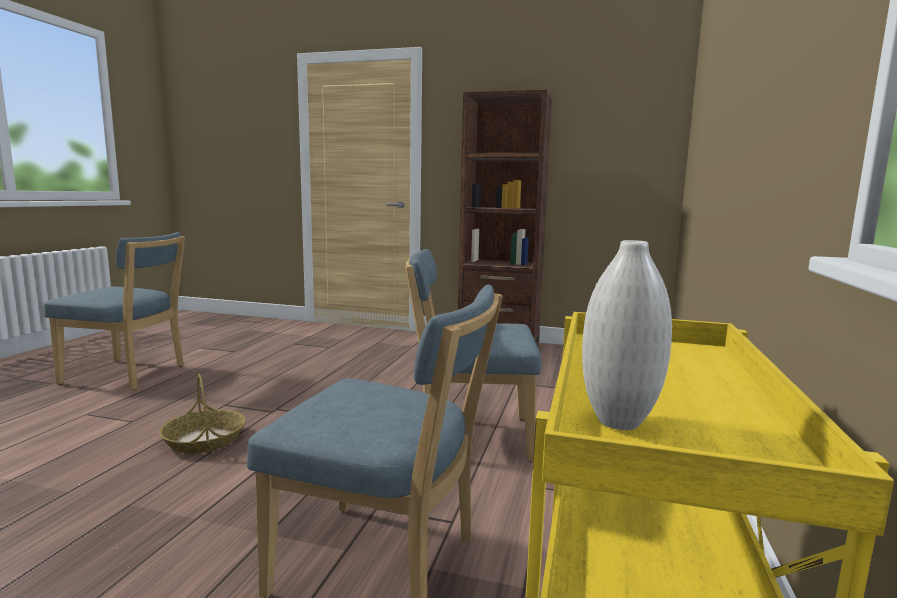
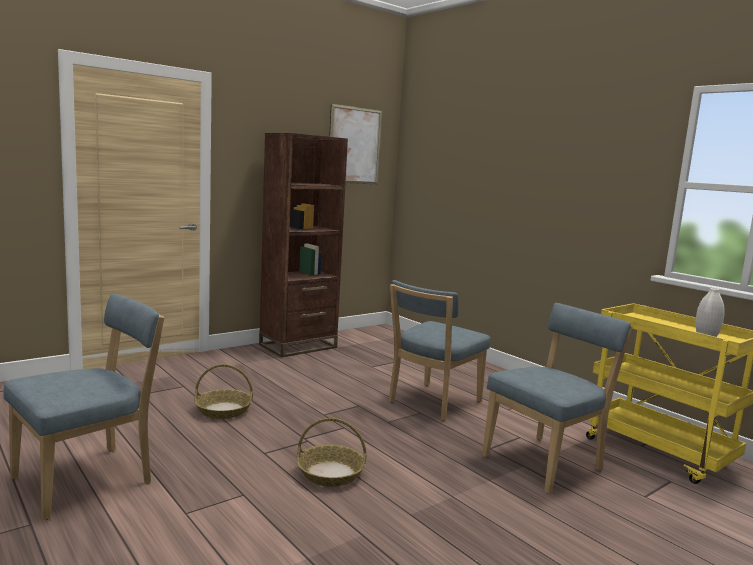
camera: 55 degrees left, 0 degrees up
(298, 369) = (223, 410): none -> basket
(610, 105) = (355, 145): none -> picture

